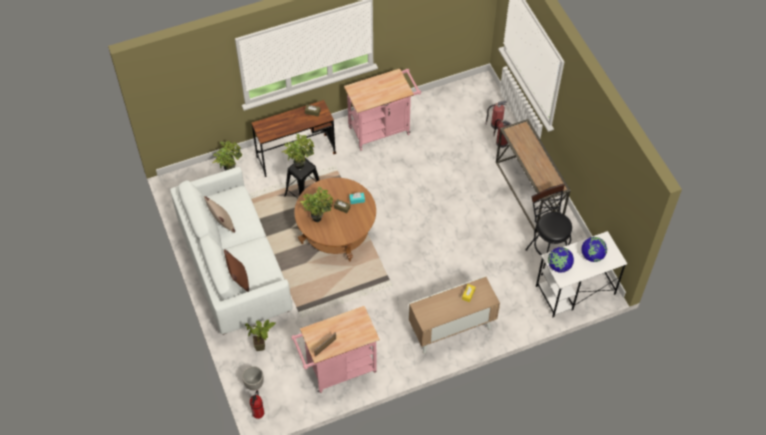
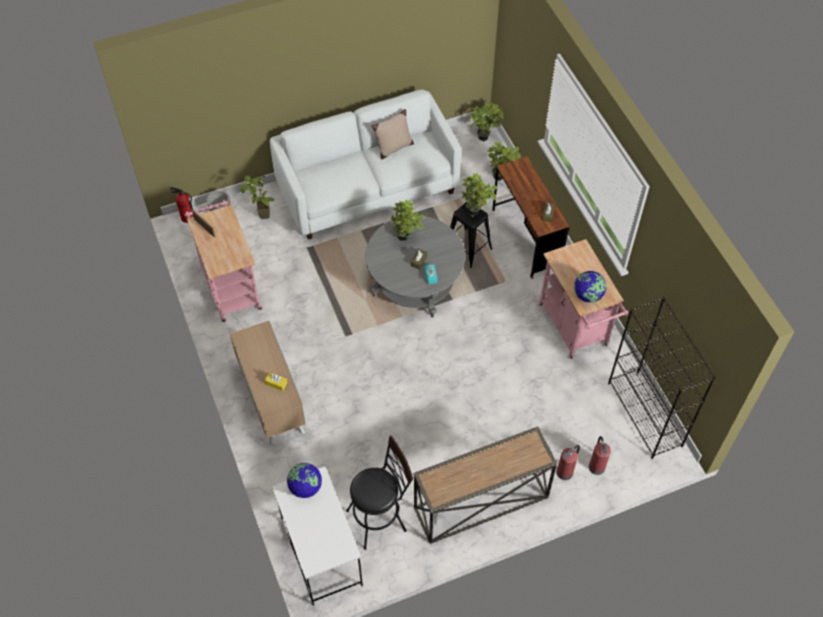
camera: 90 degrees right, 0 degrees up
(182, 179) = (484, 136): none -> potted plant
(239, 279) = (319, 166): brown pillow -> none
(336, 231) = (415, 281): brown coffee table -> grey coffee table
(454, 94) = (645, 414): none -> black bookcase
(592, 256) = (320, 532): globe -> globe (588, 295)

